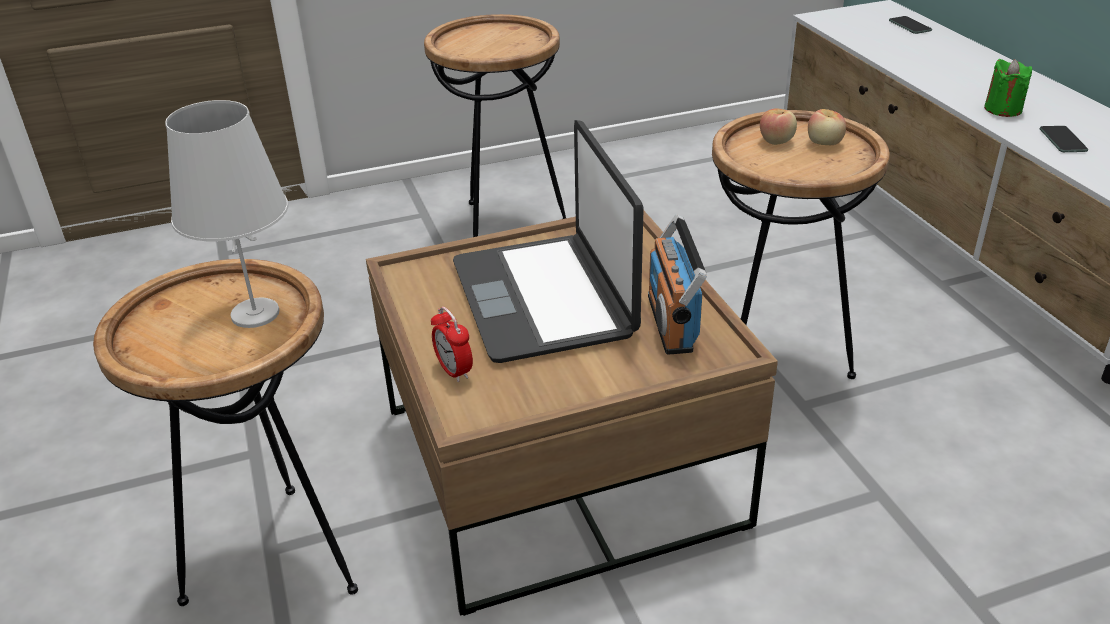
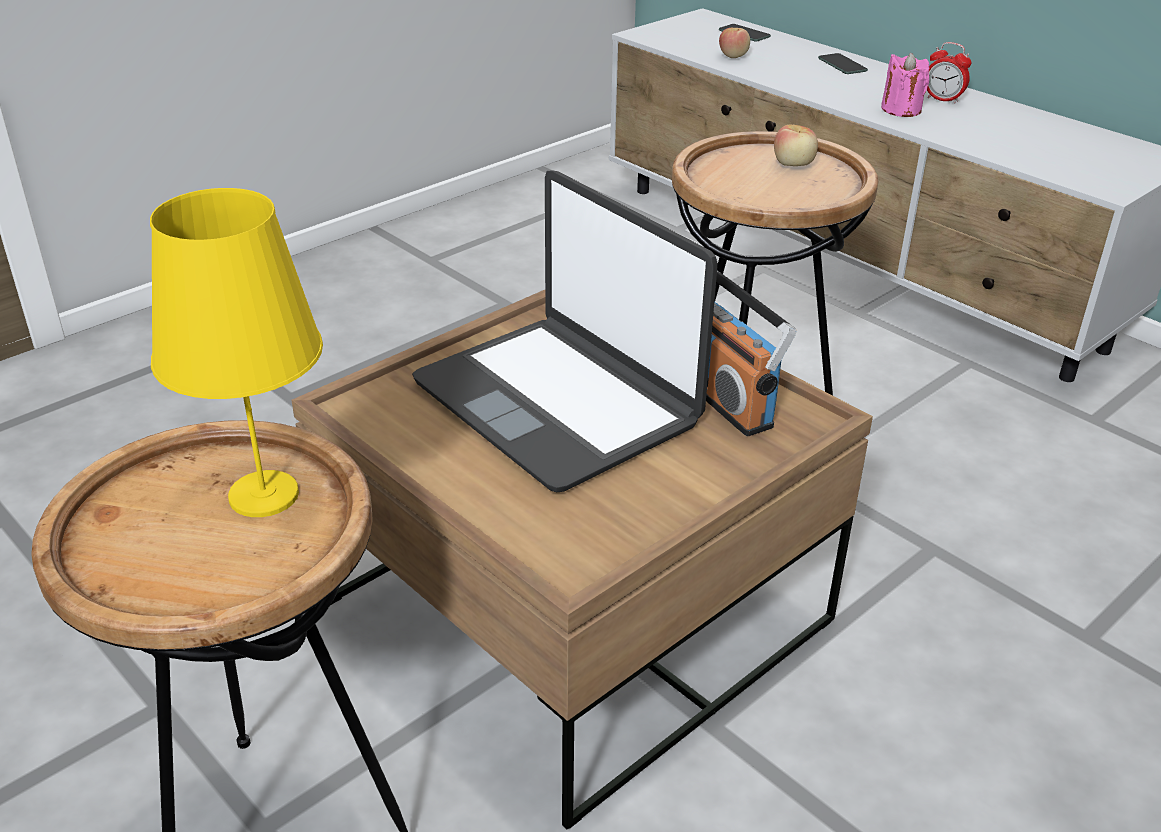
camera: 25 degrees left, 0 degrees up
(256, 314) = (265, 495): white table lamp -> yellow table lamp
(454, 371) = (511, 515): alarm clock -> alarm clock (942, 99)
(504, 226) = (335, 338): brown side table -> none
(776, 141) = (741, 169): apple -> apple (733, 56)
(1003, 109) = (901, 110): green candle -> pink candle
(1062, 140) = (979, 133): phone -> phone (842, 65)

